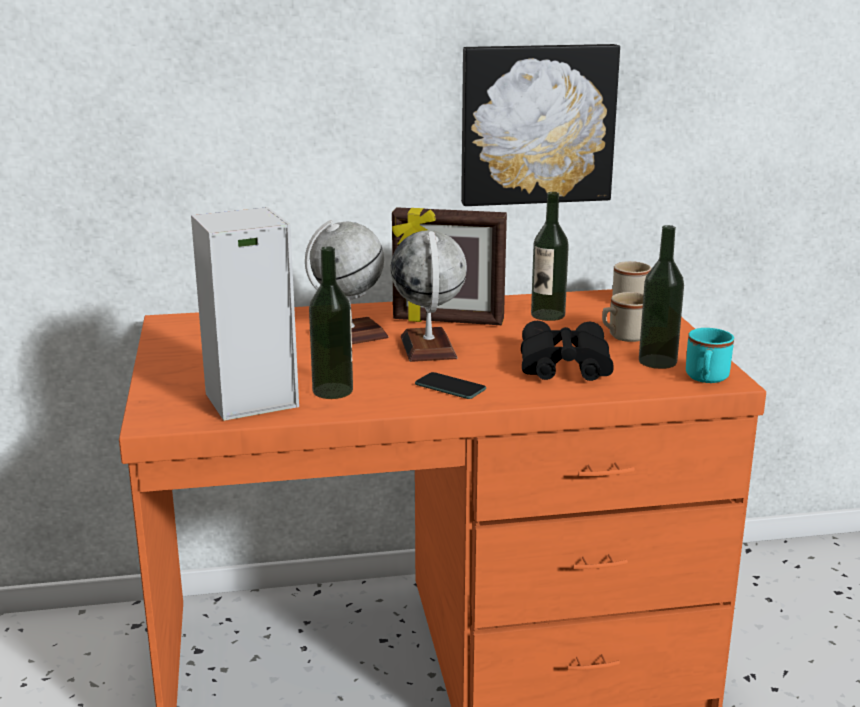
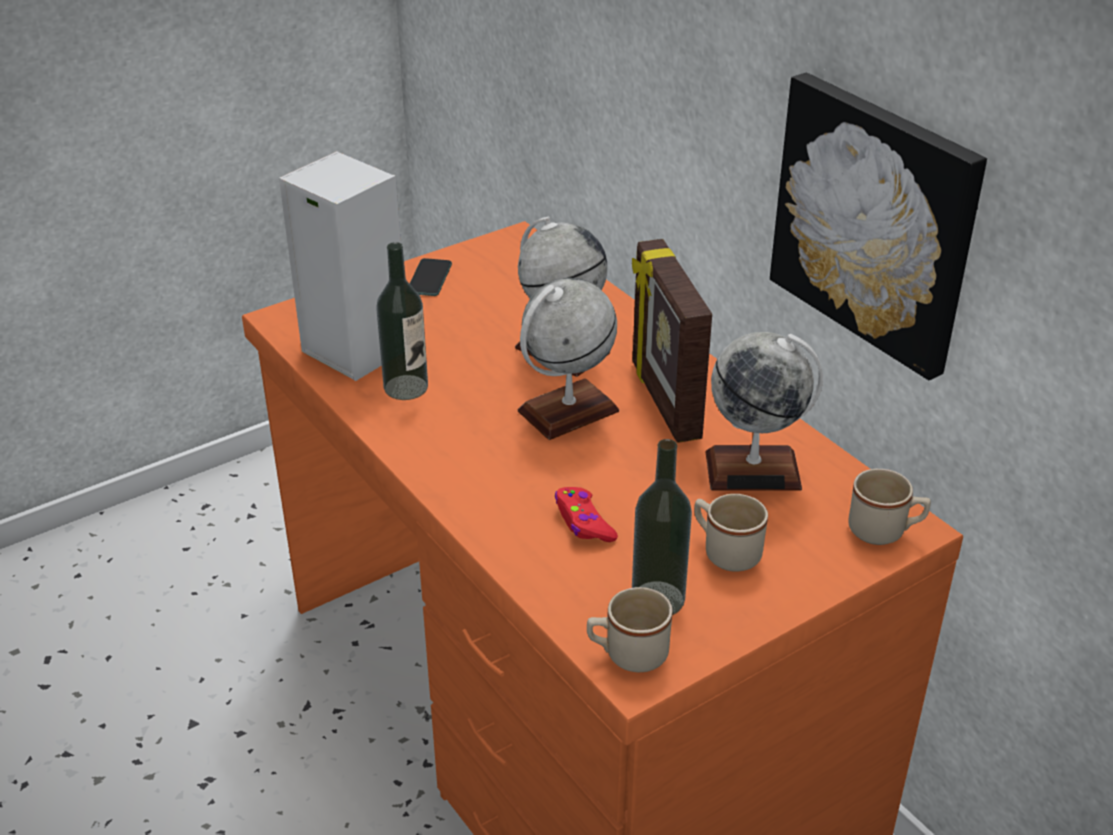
camera: 65 degrees right, 15 degrees up
(450, 387) = (464, 457): phone -> phone (429, 278)
(548, 315) = (753, 470): bottle -> globe
(562, 366) = (583, 522): black binoculars -> red game controller
(706, 379) = (627, 654): turquoise mug -> beige mug

